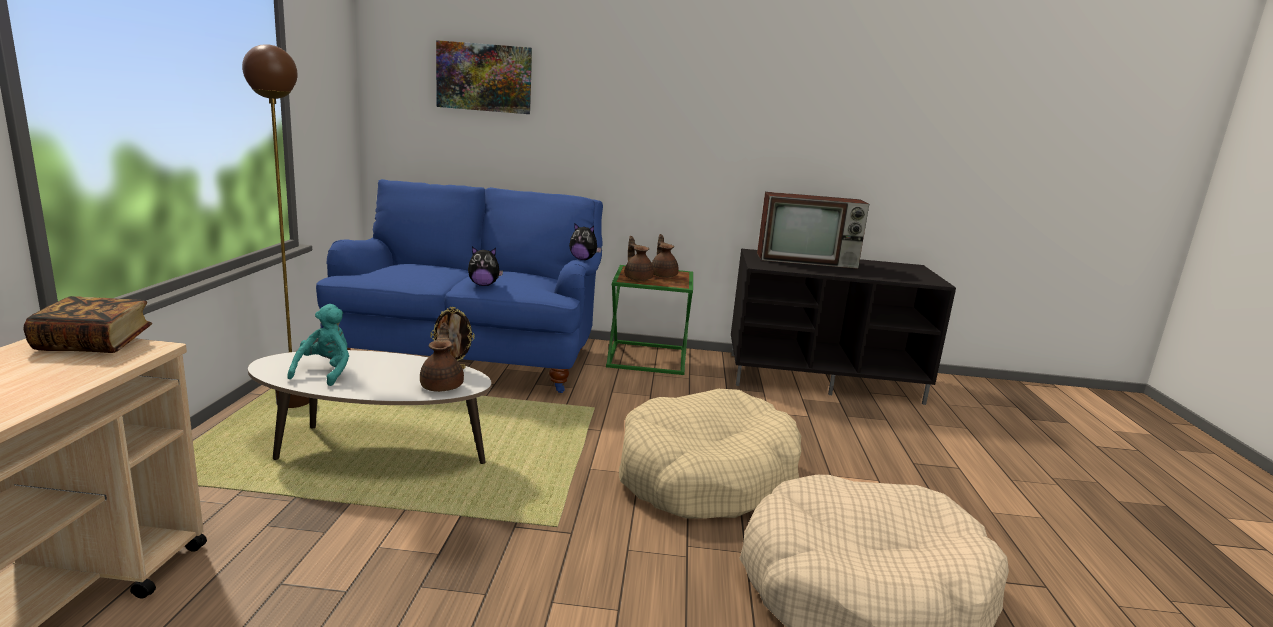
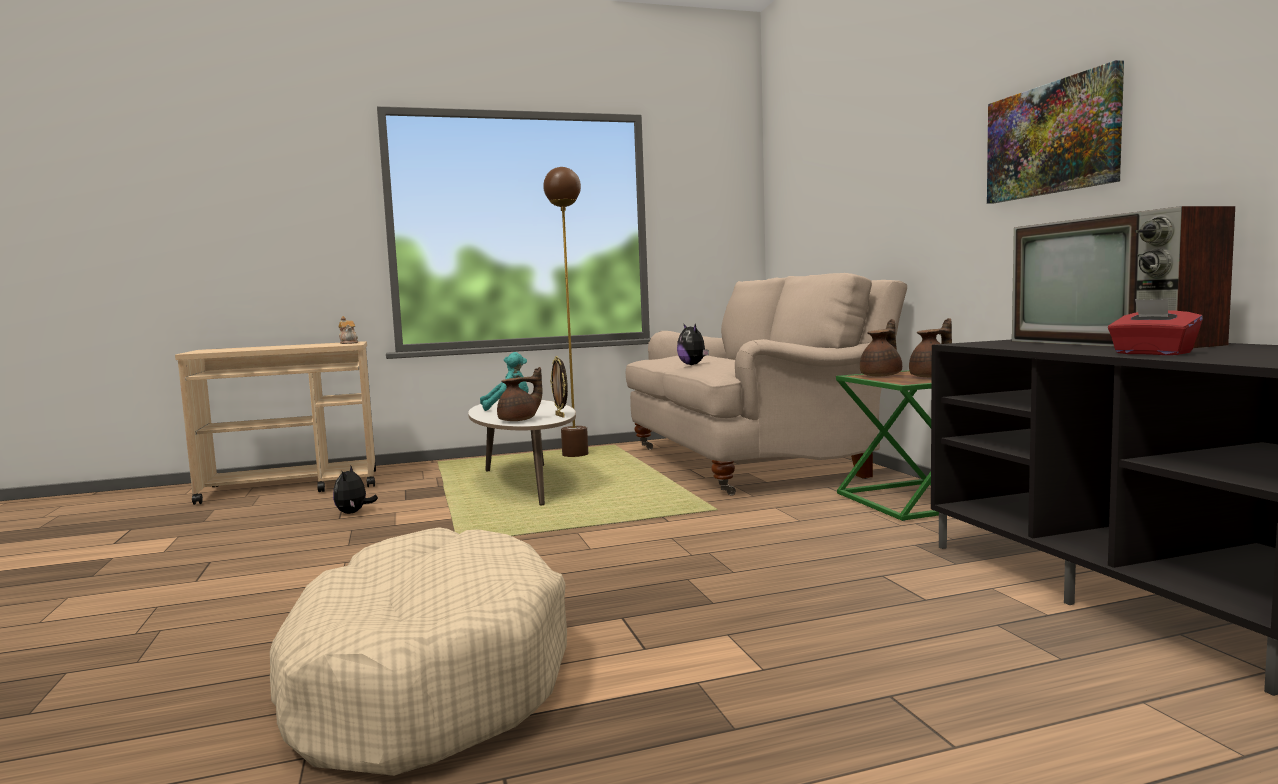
camera: 70 degrees right, 10 degrees down
(94, 344) = (349, 343): book -> teapot
(472, 357) = (751, 461): blue sofa -> beige sofa
(484, 77) = (826, 161): picture -> picture (1052, 139)
(583, 259) = (812, 346): plush toy -> plush toy (353, 513)
(705, 476) = (623, 572): beige dog bed -> none
(872, 274) = (1152, 353): none -> red tissue box

